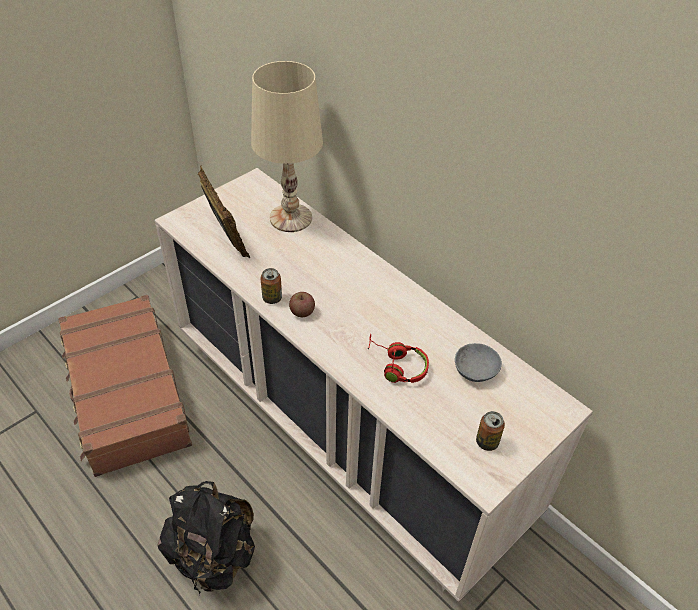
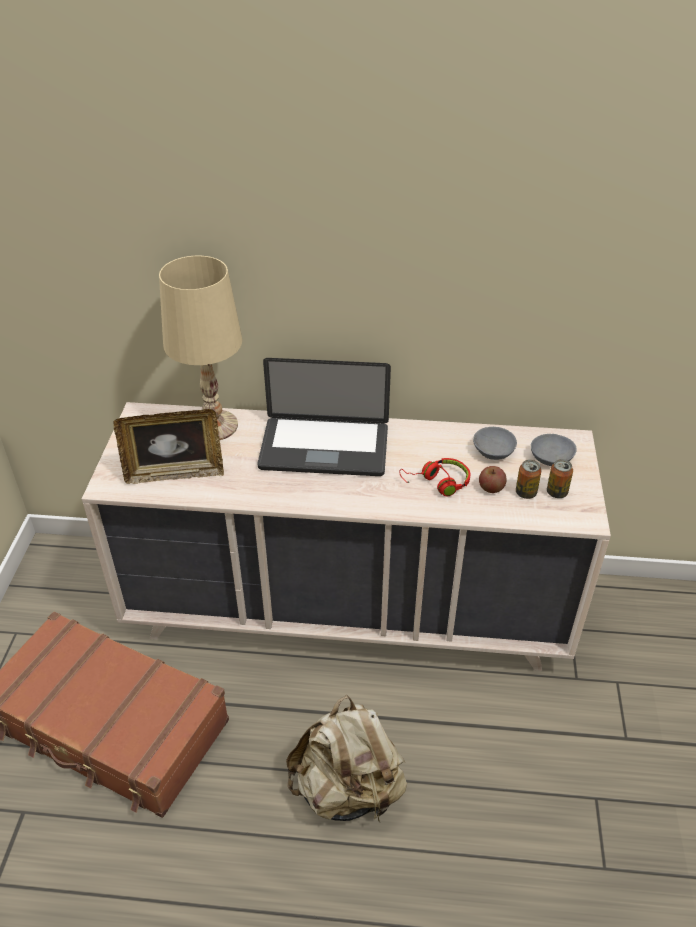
camera: 40 degrees left, 5 degrees down
(213, 555) = (347, 789): black backpack -> beige backpack
(226, 237) = (175, 473): picture frame -> picture frame turned 150 degrees clockwise
(272, 298) = (280, 495): can -> can (525, 493)
(302, 312) = (318, 490): apple -> apple (491, 488)
(345, 282) = (324, 448): none -> laptop
(521, 408) = (551, 457): none -> grey bowl

